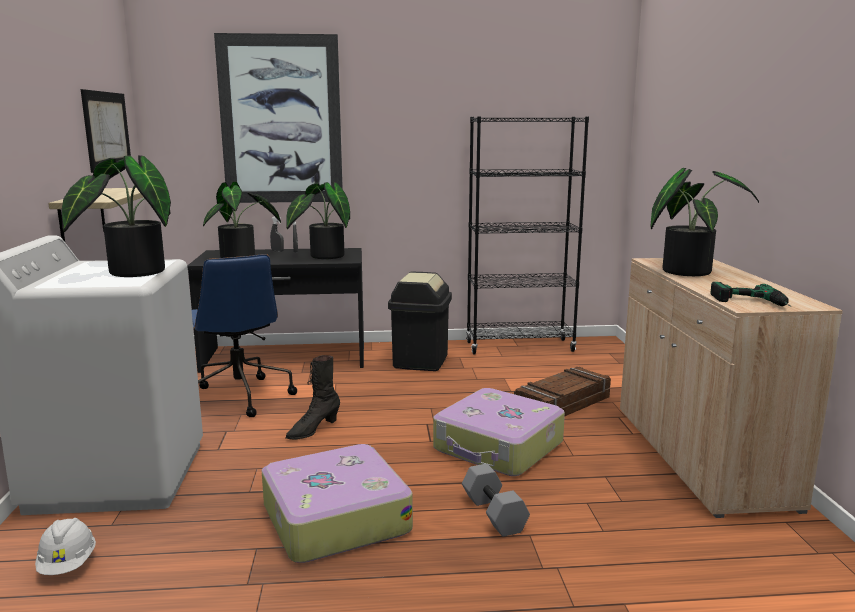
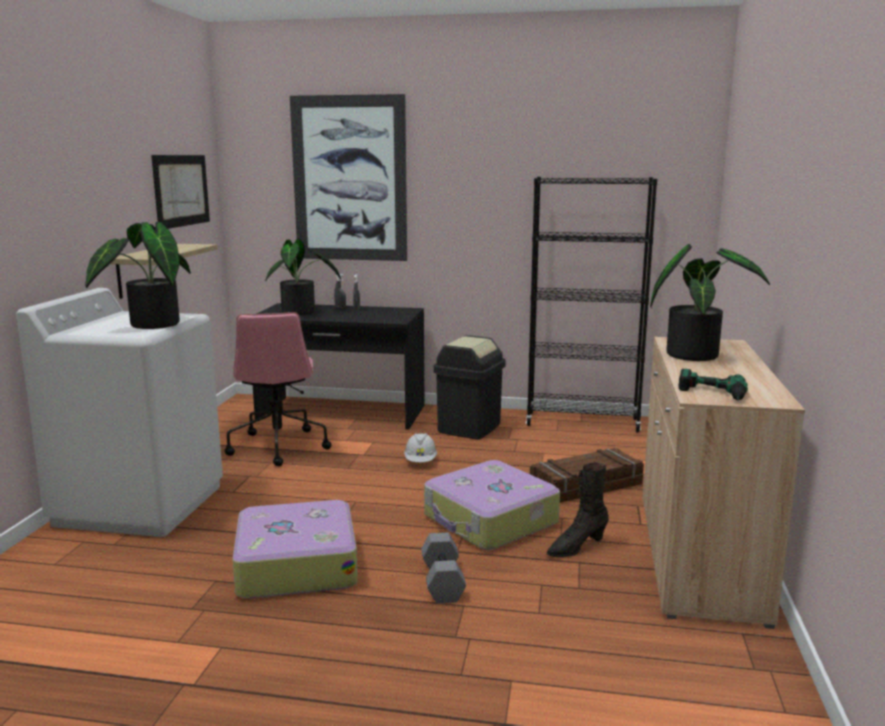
camera: 15 degrees right, 0 degrees up
(68, 564) = (65, 571): white hard hat -> white hard hat (420, 461)
(239, 397) = (278, 446): blue office chair -> pink office chair
(313, 430) = (325, 484): black boot -> black boot (576, 547)
(323, 256) = (377, 315): potted plant -> none

